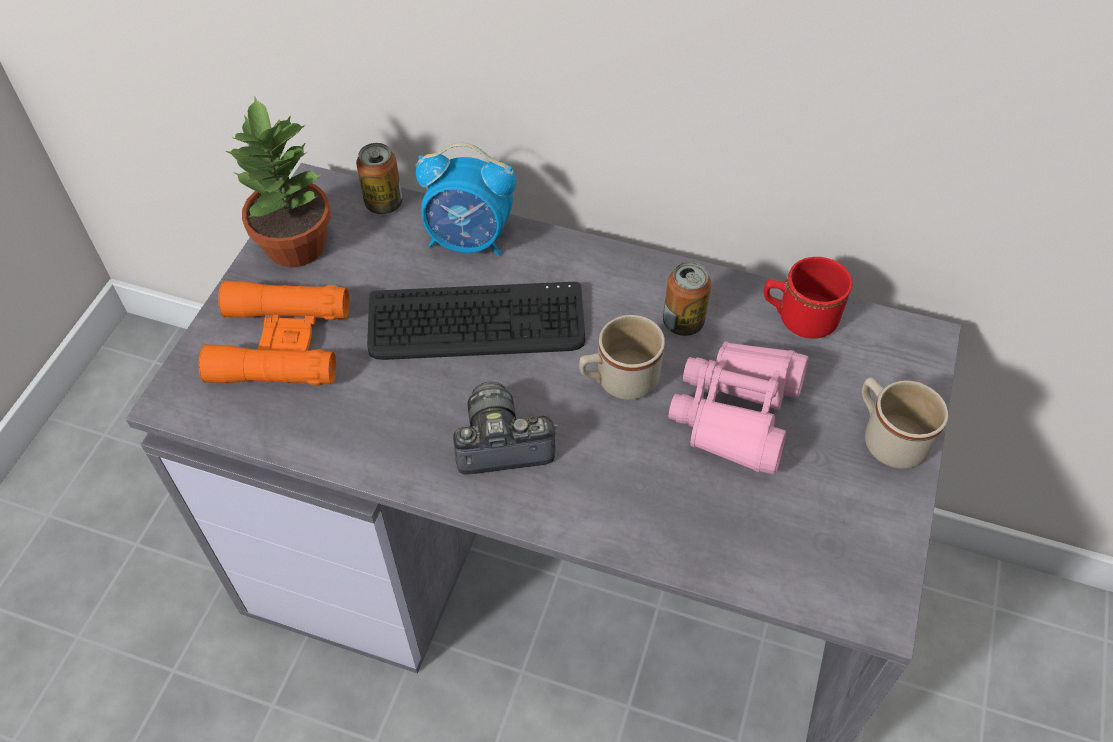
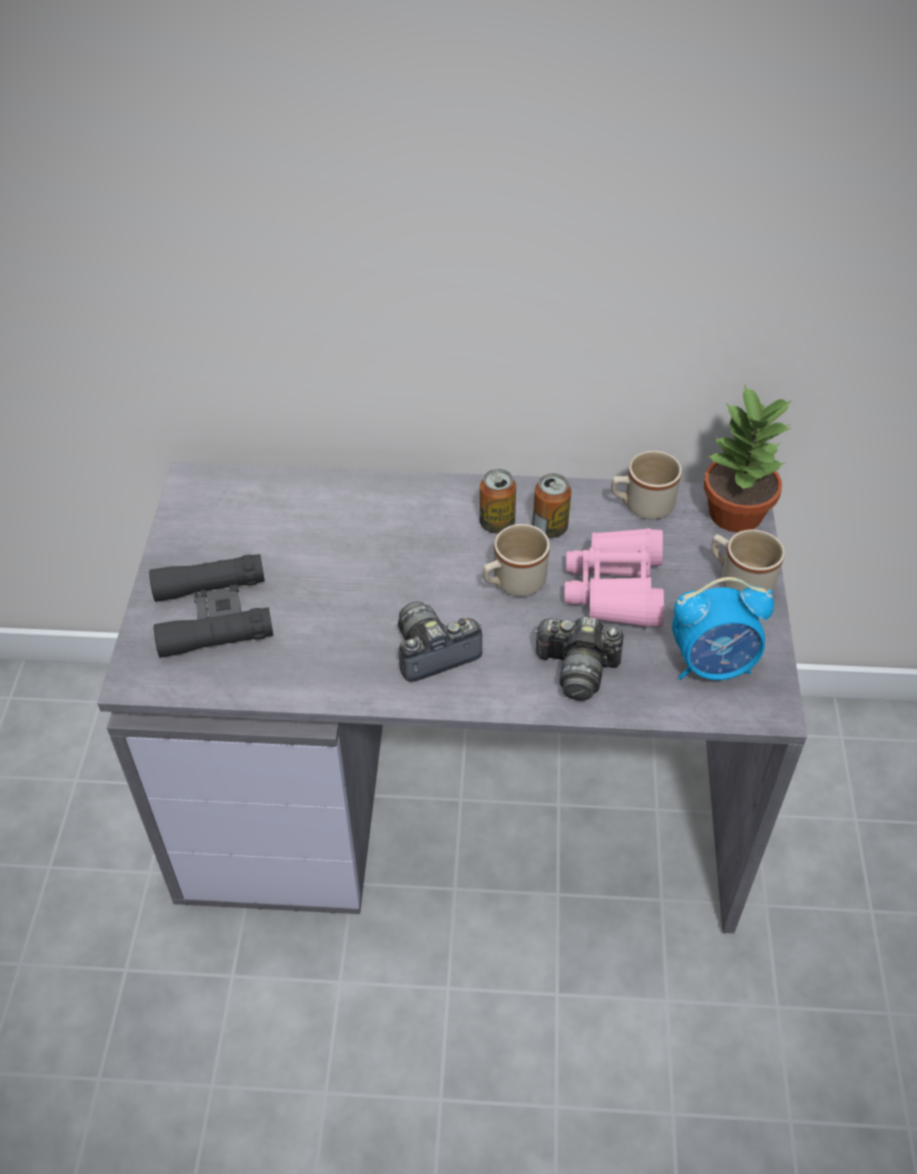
camera: 15 degrees left, 5 degrees down
(281, 344) = (213, 614): orange binoculars -> black binoculars
(295, 247) = (194, 533): potted plant -> potted plant (736, 514)
(384, 203) = (260, 482): can -> can (497, 523)
(469, 241) = (347, 498): alarm clock -> alarm clock (713, 665)
(476, 324) = (378, 563): keyboard -> none
(658, 503) = (577, 669): none -> camera
(798, 318) = (641, 506): red mug -> beige mug

